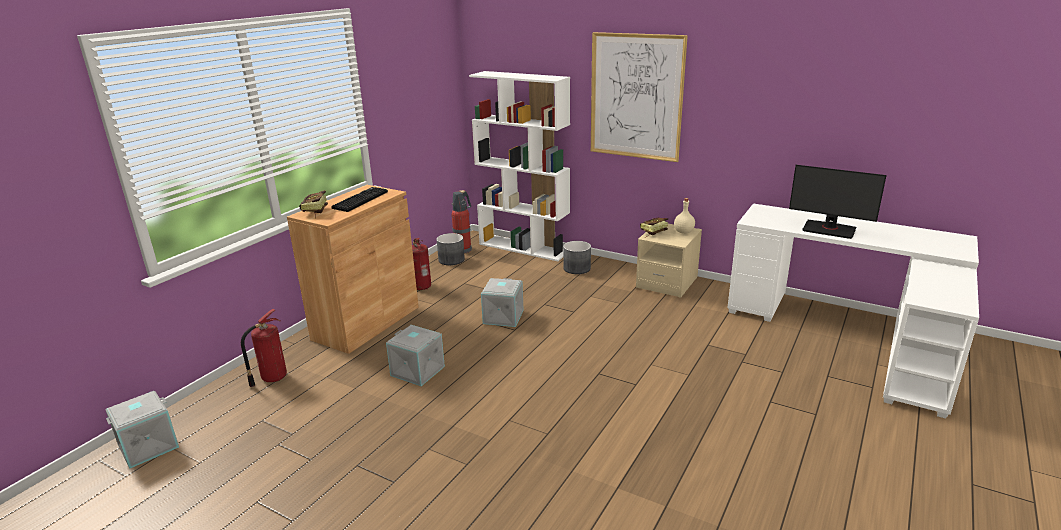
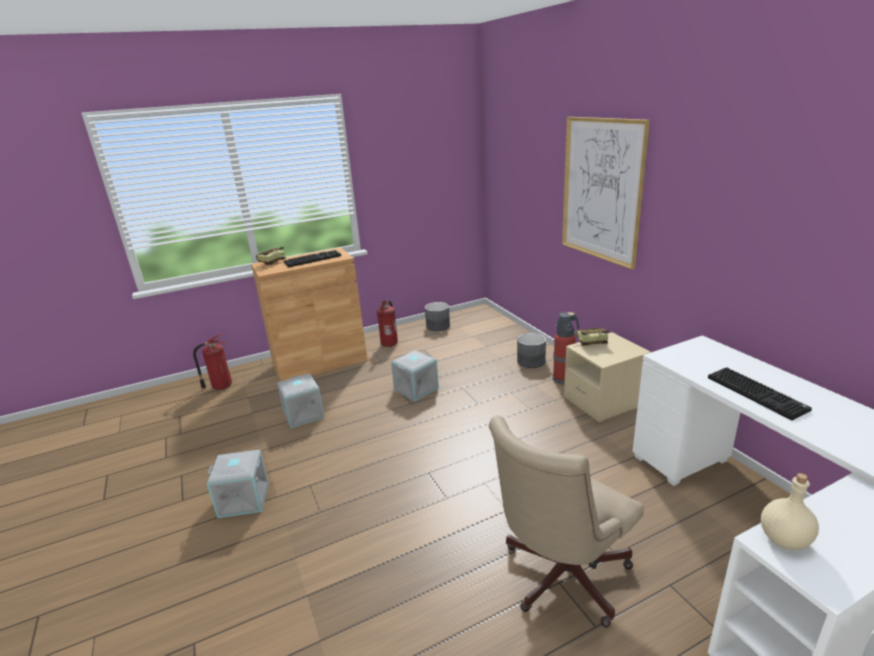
camera: 35 degrees right, 0 degrees up
(148, 445) = (114, 409): grey storage box -> grey storage box (244, 498)
(463, 249) = (458, 319): fire extinguisher -> fire extinguisher (564, 379)
(524, 248) = (508, 329): white bookcase -> none
(683, 232) = (624, 350): beige bottle -> beige bottle (783, 540)
(767, 399) = (559, 578): none -> beige office chair
(829, 229) = (758, 393): monitor -> keyboard

